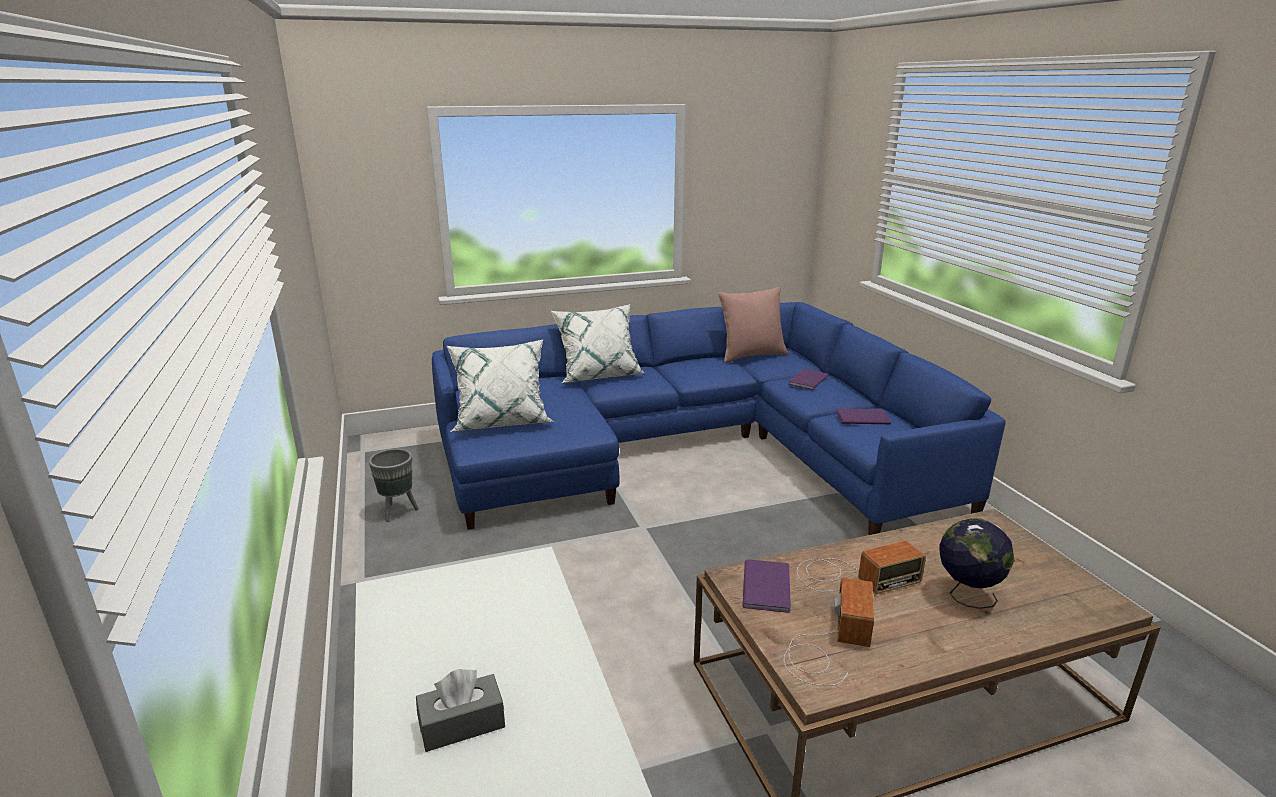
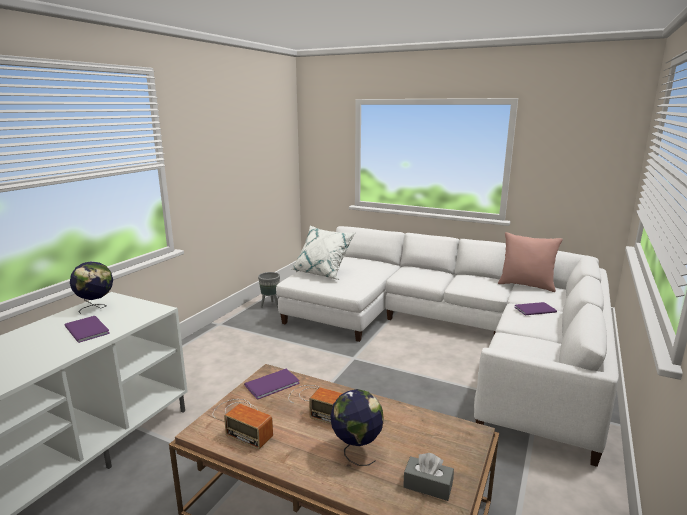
camera: 45 degrees right, 5 degrees down
(413, 619) = (96, 308): none -> globe
(462, 724) = (37, 340): grey tissue box -> grey tissue box (428, 485)
(598, 374) = (410, 268): white pillow -> none
(690, 449) = (447, 334): blue sofa -> white sofa
(829, 644) = (242, 421): radio -> radio turned 60 degrees clockwise
(861, 417) = (526, 342): purple book -> purple book (88, 329)

